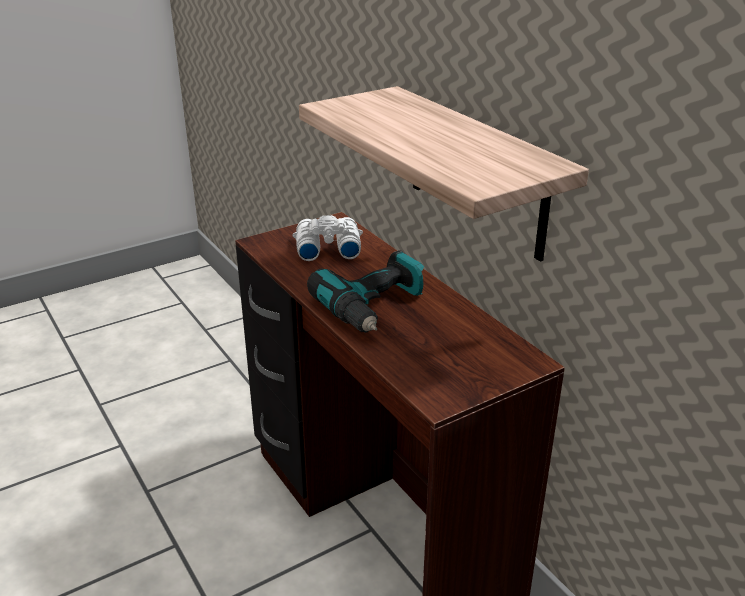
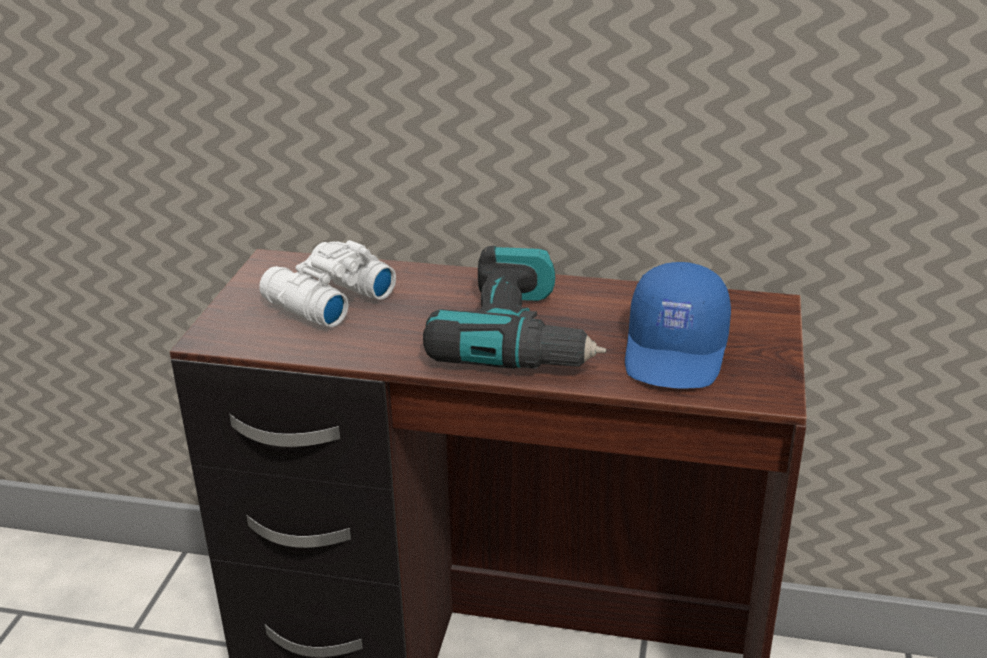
camera: 45 degrees left, 0 degrees up
(433, 355) = (677, 352): none -> blue cap
(477, 172) = (580, 90): shelf -> none

